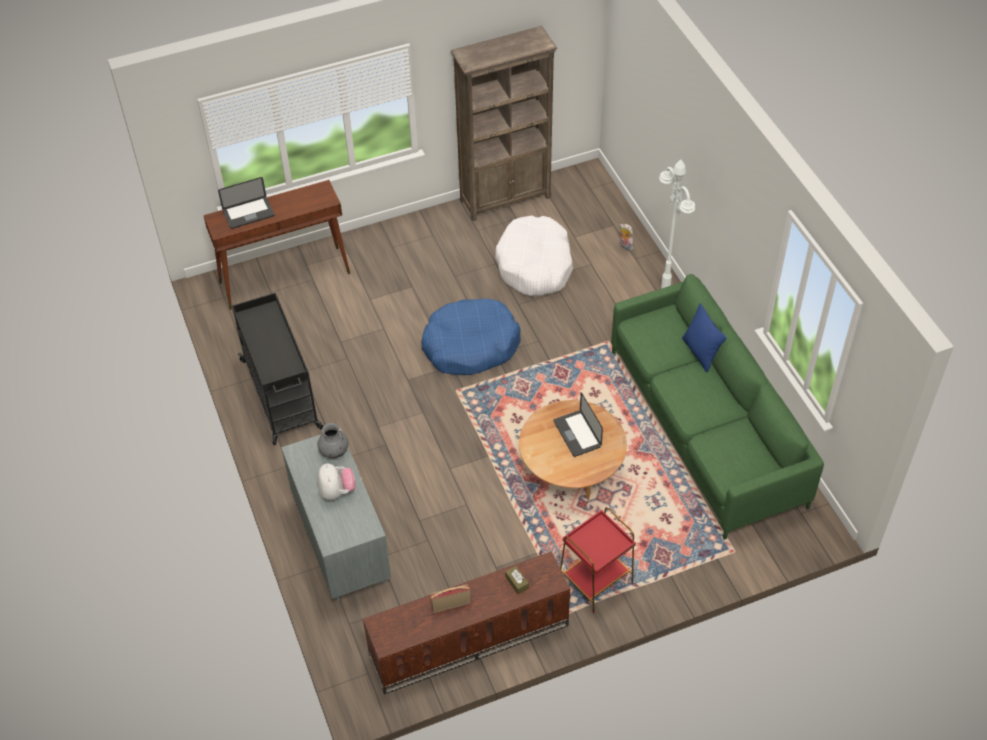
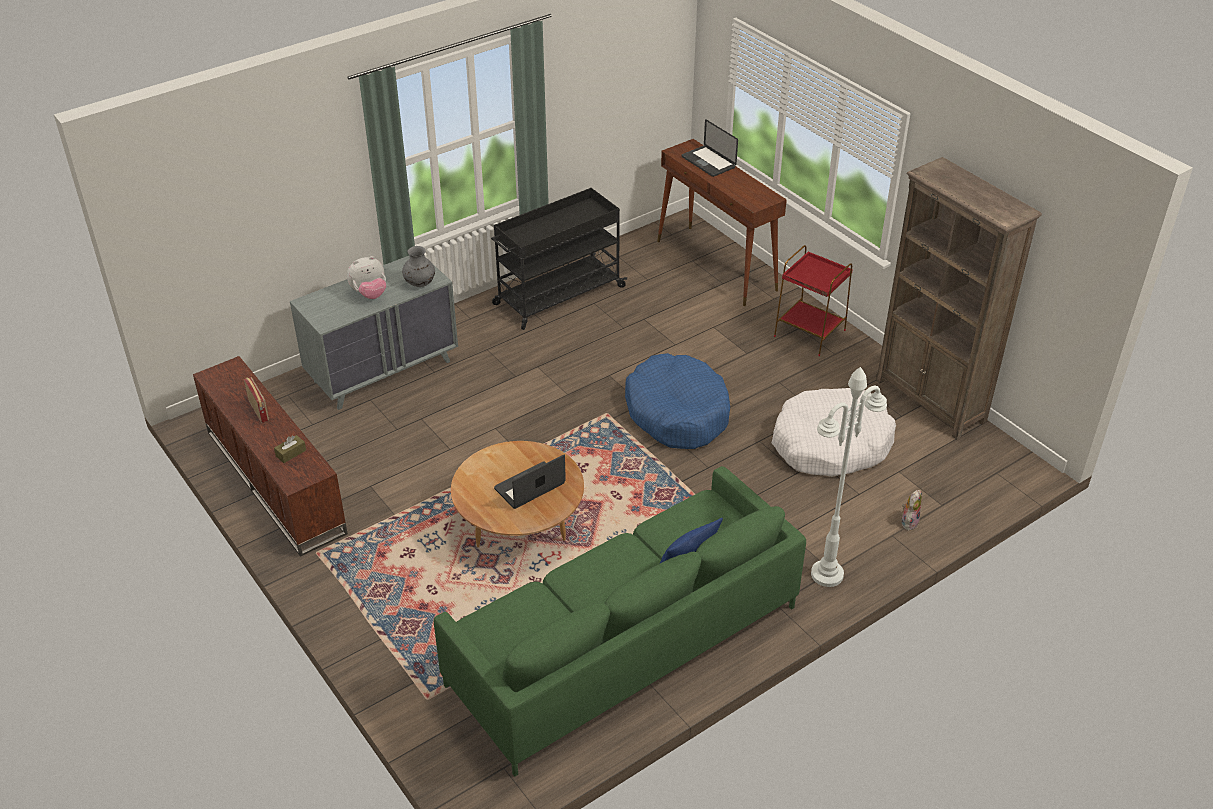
camera: 75 degrees right, 10 degrees down
(596, 580) = (364, 571): red side table -> red side table (810, 333)

